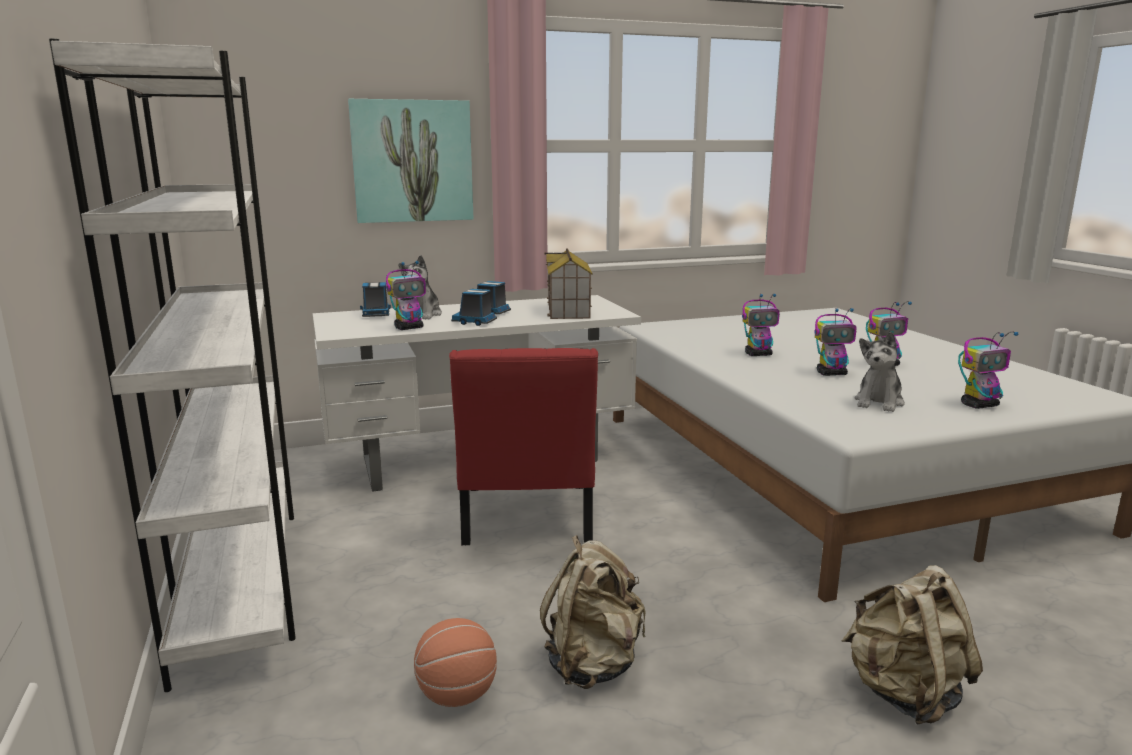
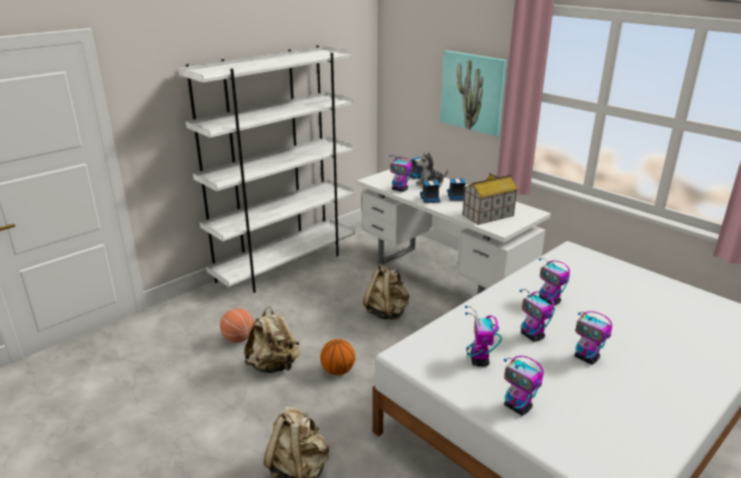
camera: 65 degrees right, 10 degrees up
(526, 519) = (387, 312): red chair -> beige backpack
(654, 597) = (338, 371): none -> basketball
(879, 402) = (479, 360): plush toy -> toy robot

